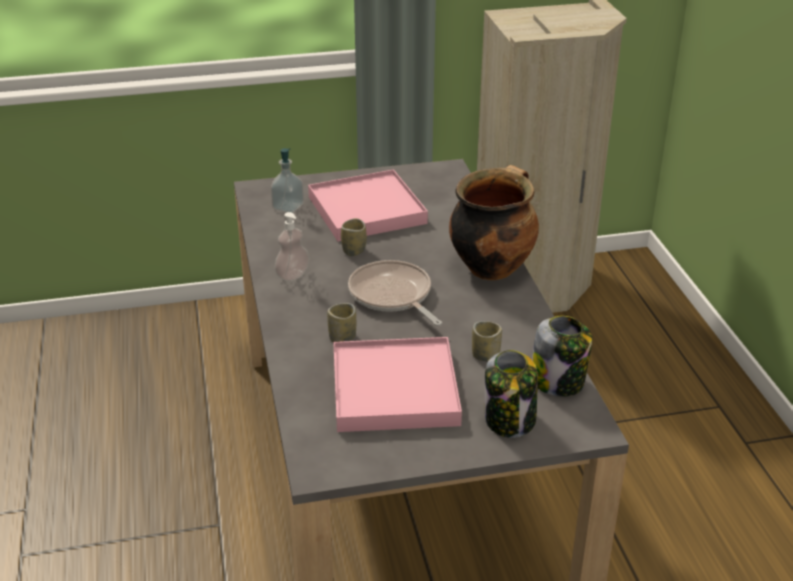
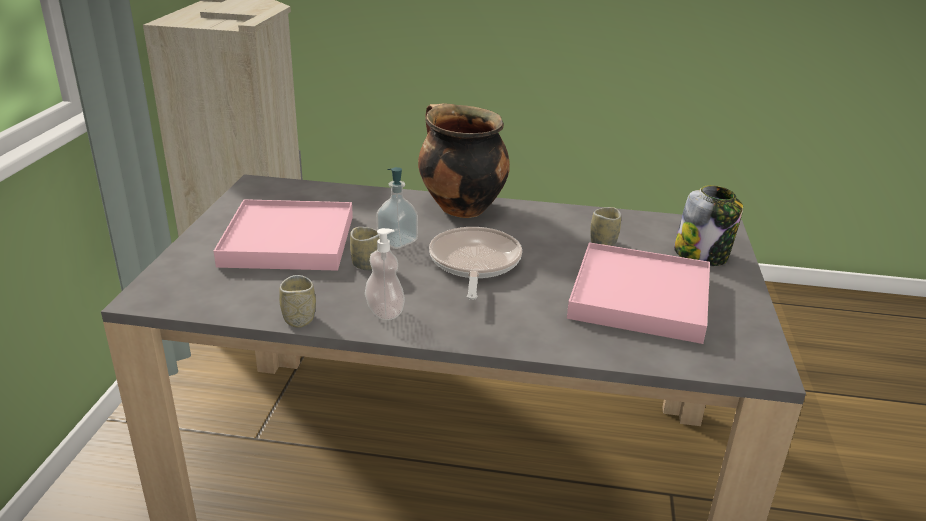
camera: 70 degrees left, 5 degrees down
(288, 207) = (223, 285): soap dispenser -> soap dispenser (397, 241)
(342, 337) = (534, 307): cup -> cup (299, 319)
(392, 296) = (474, 263): frying pan -> frying pan turned 105 degrees clockwise
(558, 381) = (653, 224): jar -> none

